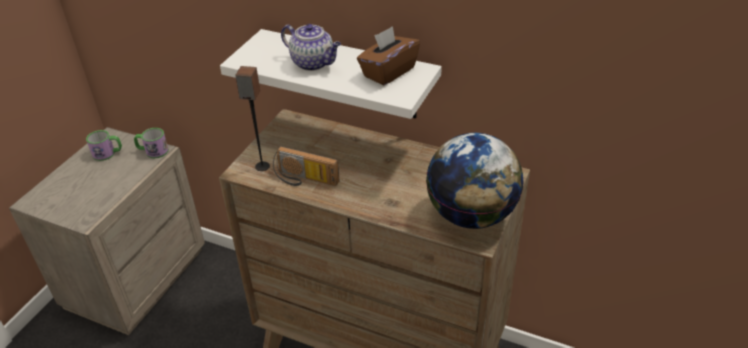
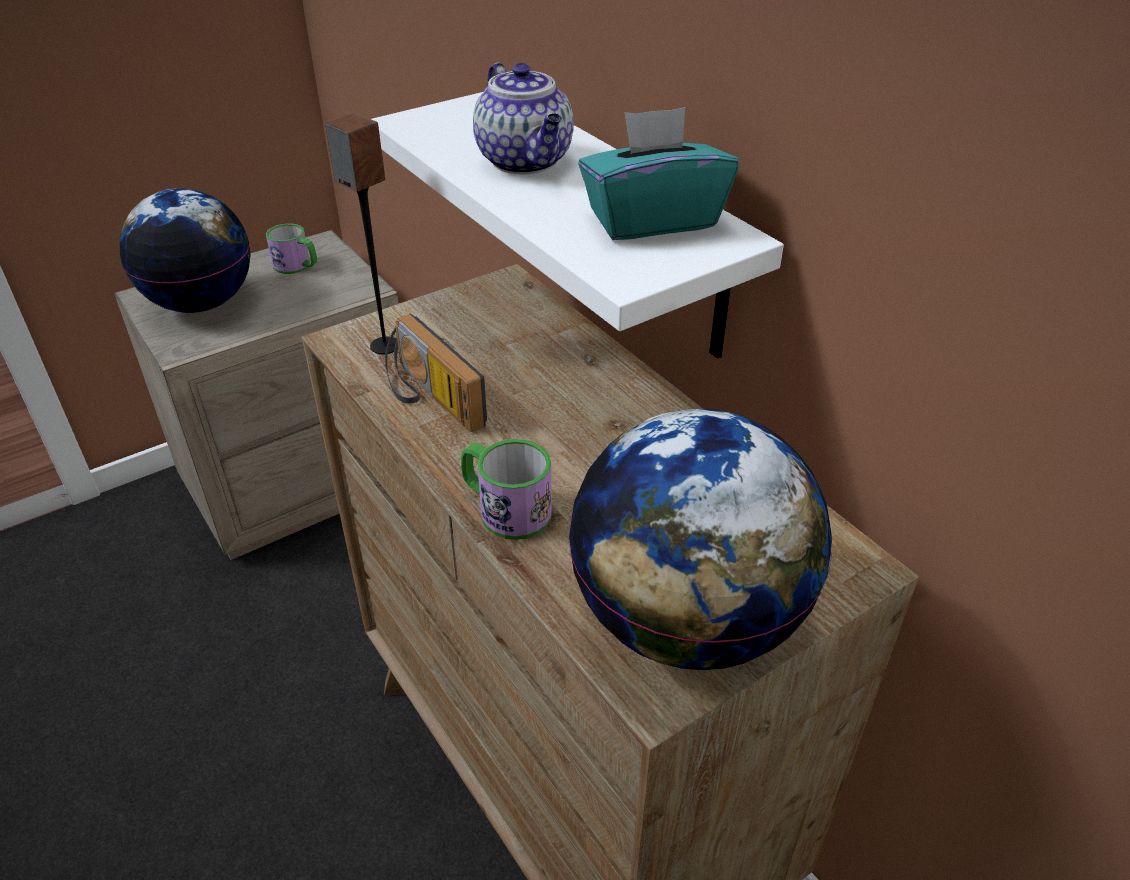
camera: 30 degrees right, 0 degrees up
(71, 193) = (201, 303): none -> globe
(153, 151) = (357, 285): mug -> mug (505, 508)
(388, 72) = (652, 220): brown tissue box -> turquoise tissue box

